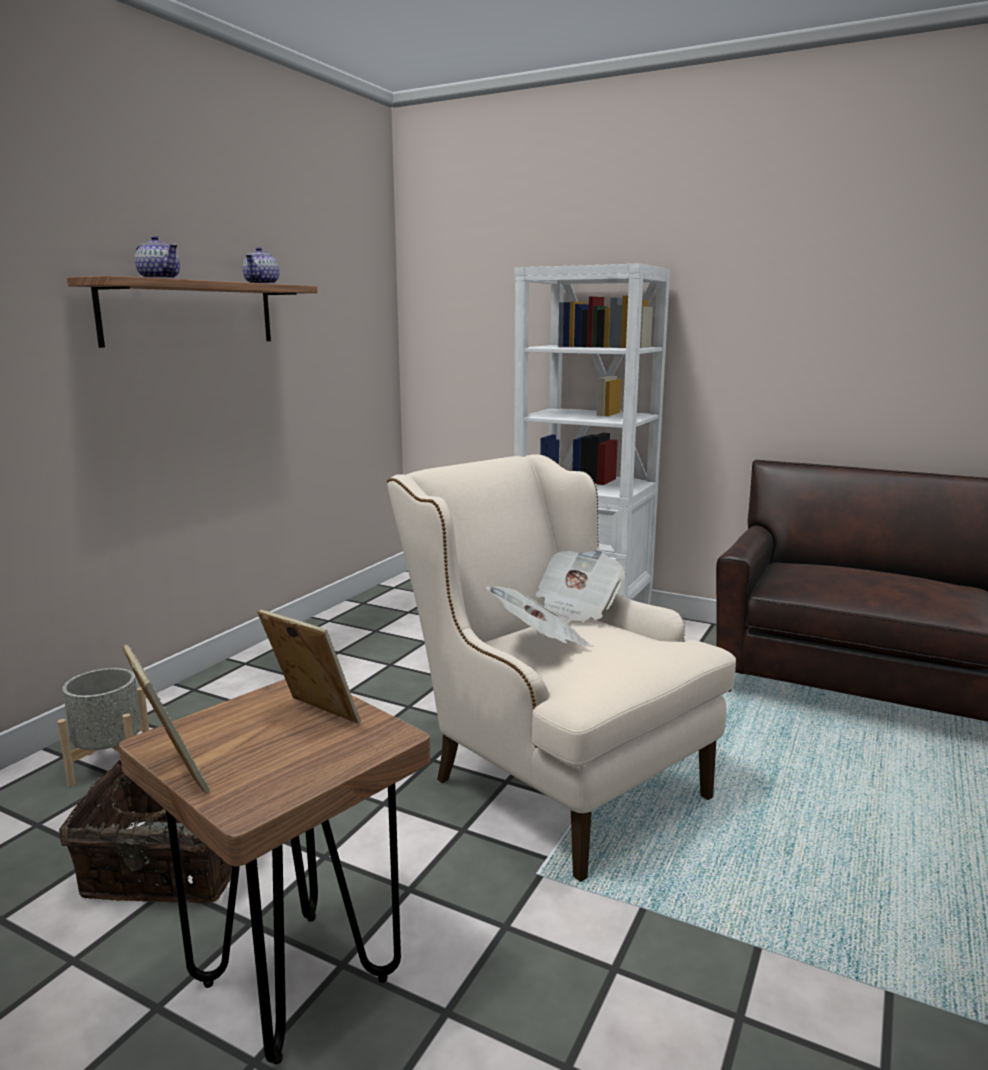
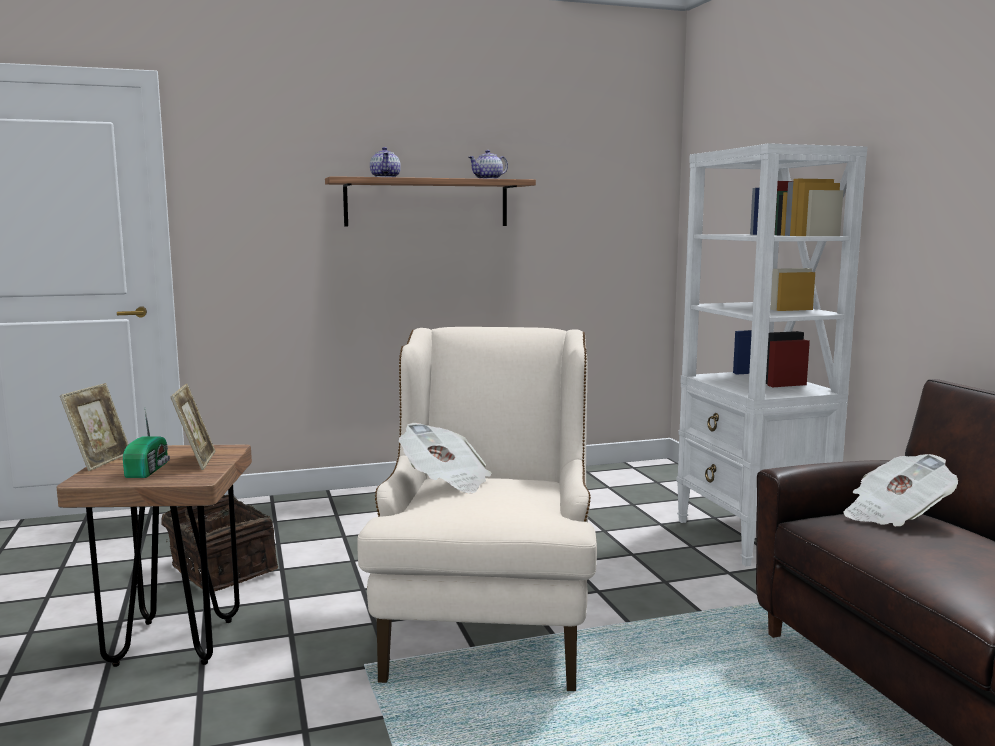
camera: 45 degrees right, 5 degrees down
(112, 765) = (282, 514): grey planter -> none
(288, 752) = (149, 469): none -> radio
(575, 608) = (536, 473): newspaper -> newspaper (894, 515)

